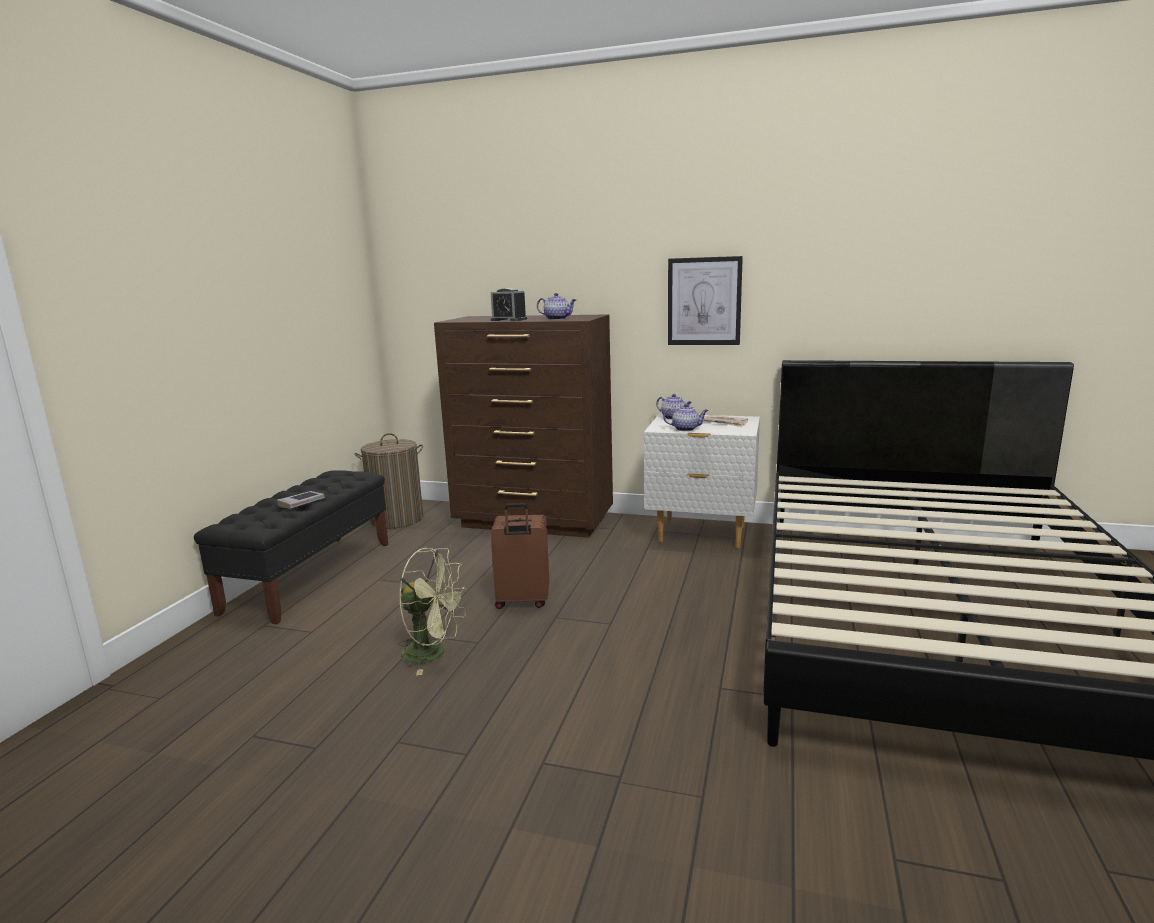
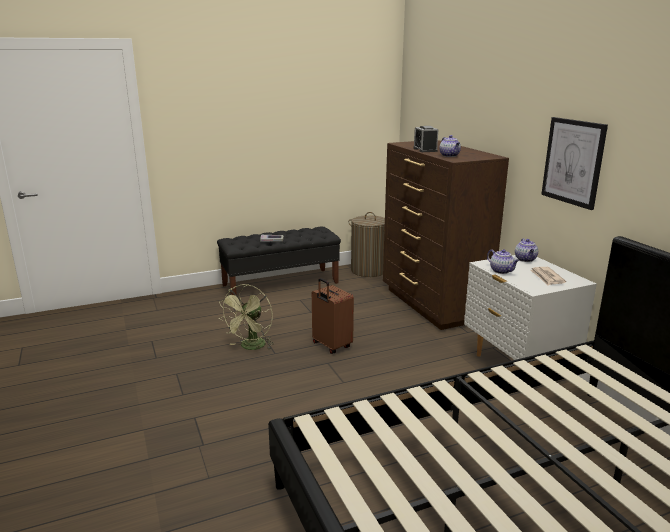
camera: 50 degrees right, 5 degrees up
(433, 654) = (251, 347): green fan -> green fan turned 45 degrees clockwise

